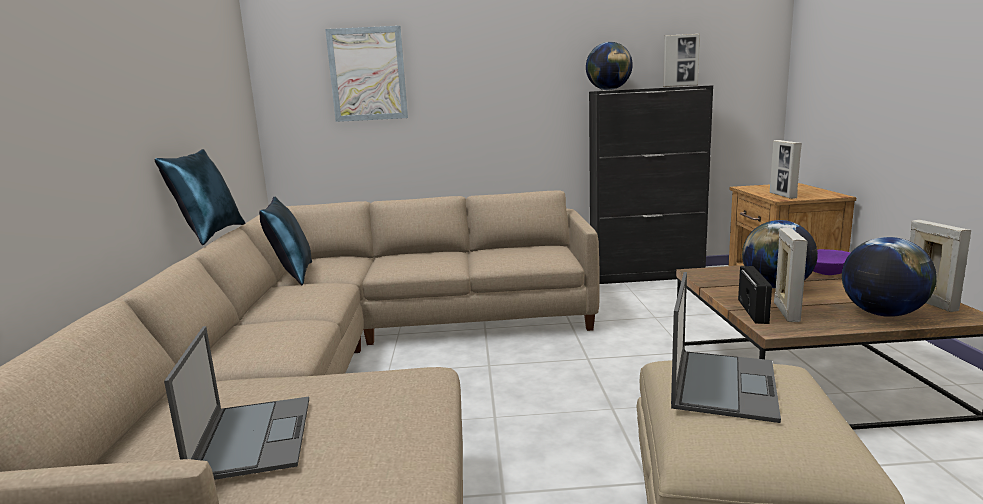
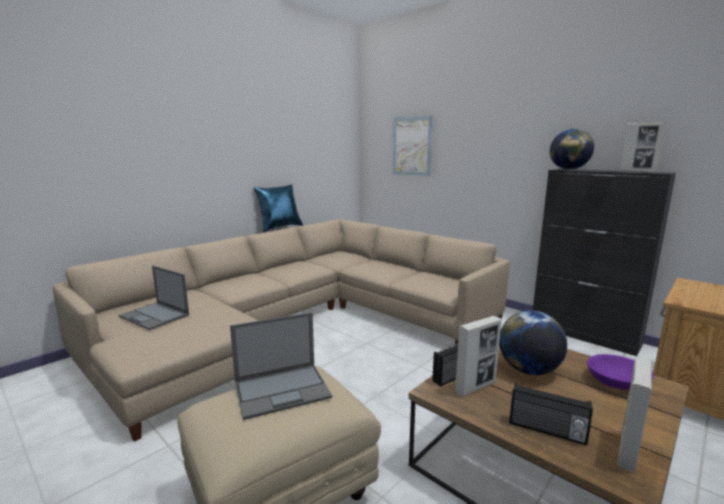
camera: 45 degrees right, 0 degrees up
(253, 436) = (155, 316): laptop -> laptop turned 90 degrees clockwise
(292, 275) = (318, 257): blue pillow -> none
(782, 195) = (695, 300): picture frame -> none
(882, 314) = (546, 430): globe -> radio

